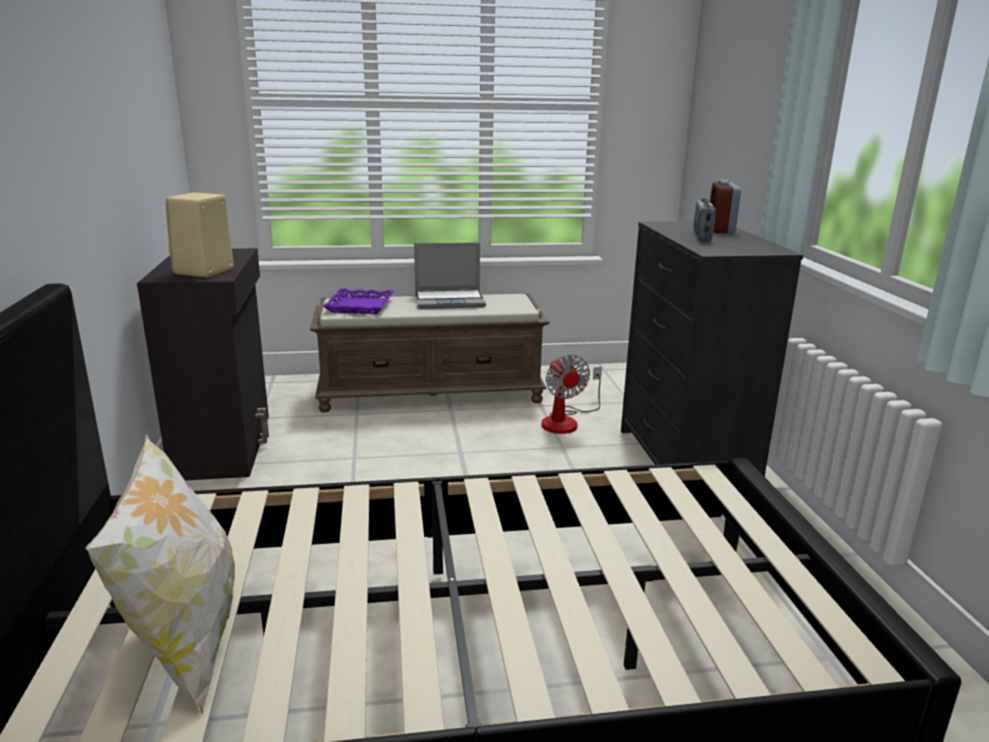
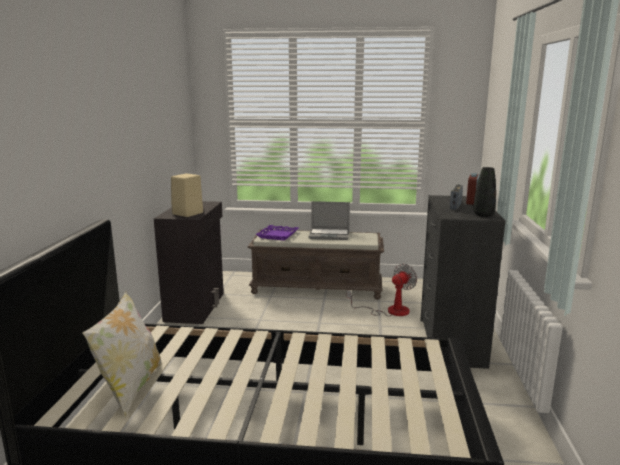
camera: 15 degrees right, 5 degrees down
(566, 421) = (390, 311): fan -> fan turned 135 degrees counterclockwise
(760, 248) = (483, 215): none -> black vase

